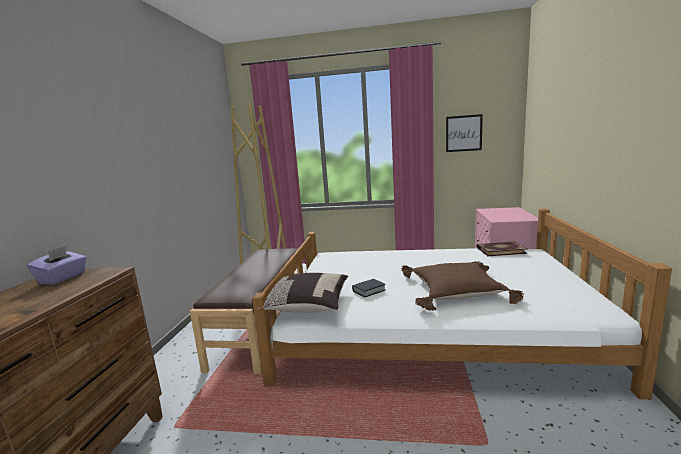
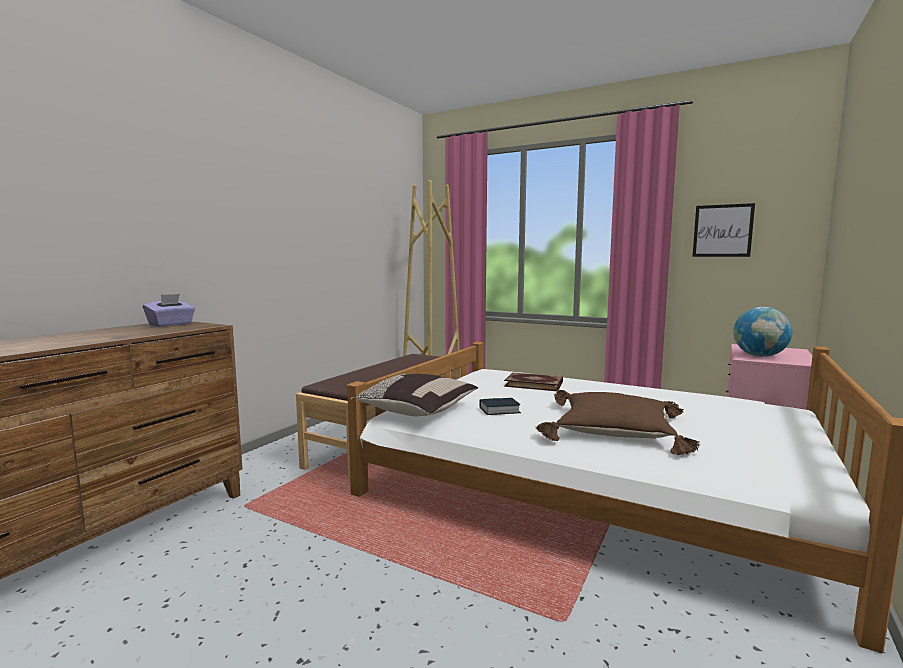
camera: 20 degrees right, 5 degrees down
(500, 250) = (733, 400): book -> book (534, 384)
(502, 217) = (759, 356): none -> globe

